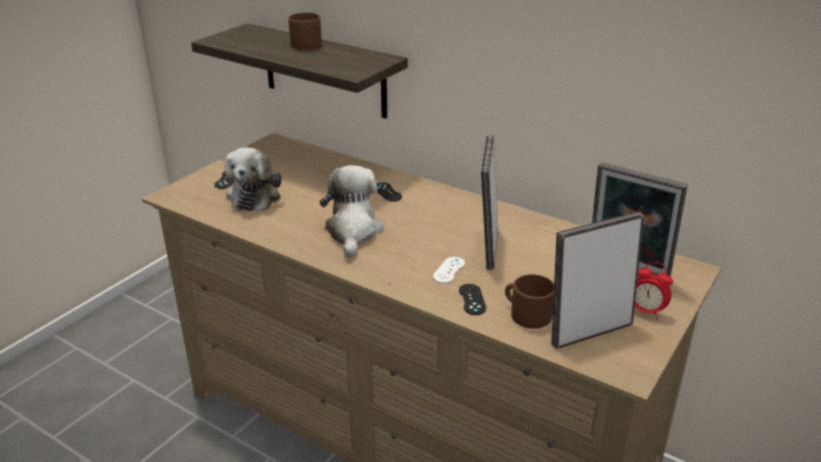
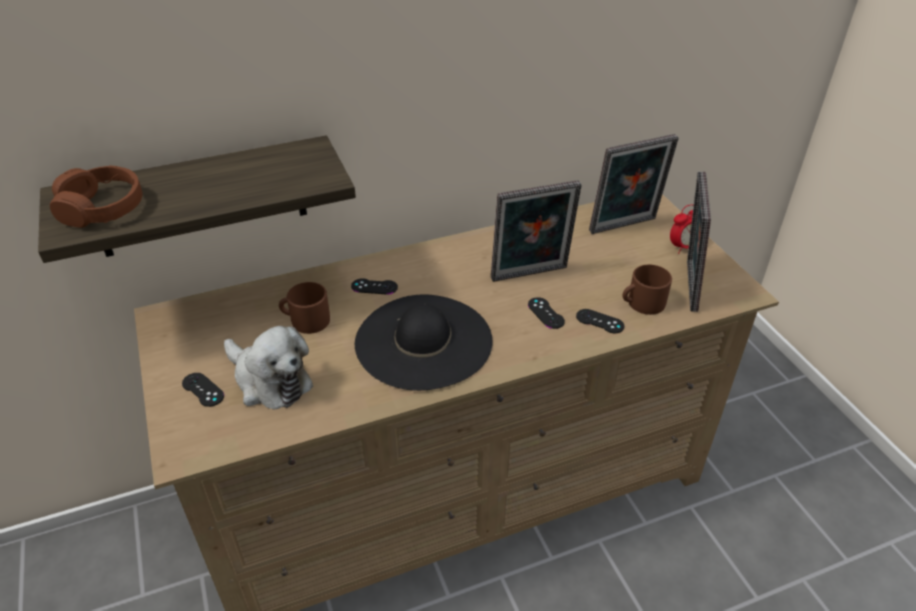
camera: 55 degrees left, 10 degrees up
(245, 39) = (102, 208): none -> brown headphones
(304, 44) = (188, 175): brown mug -> brown mug (305, 320)
(353, 231) = (423, 341): plush toy -> black hat
(449, 270) = (546, 313): white game controller -> black game controller
(487, 247) = (530, 275): picture frame -> picture frame turned 60 degrees counterclockwise

